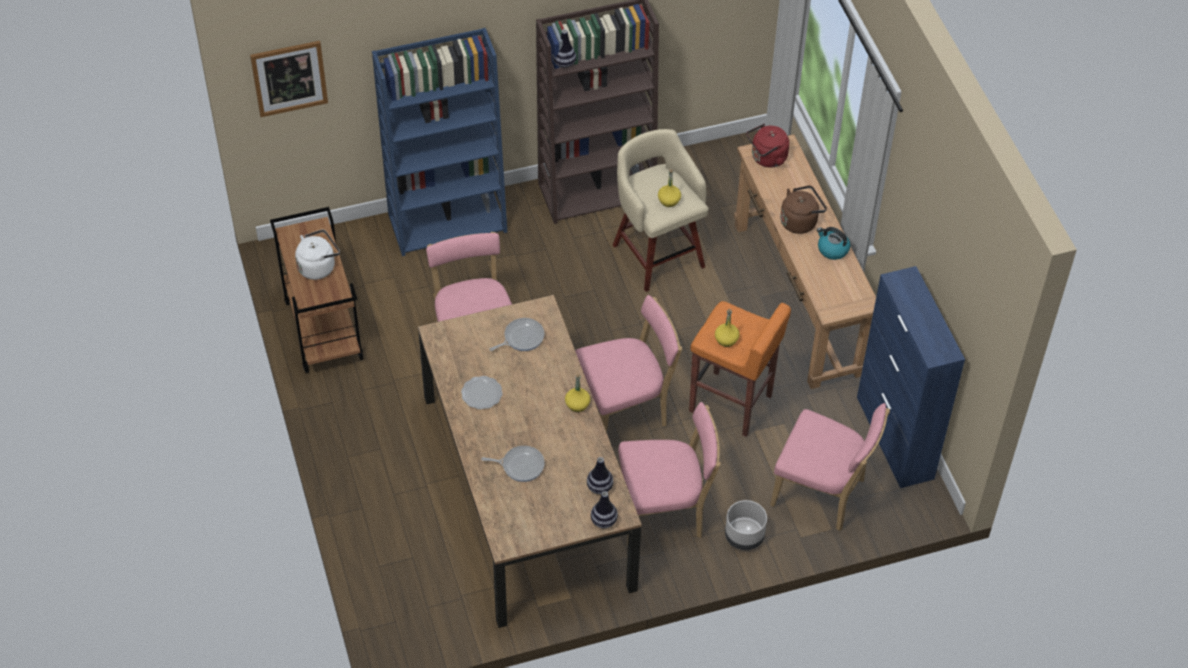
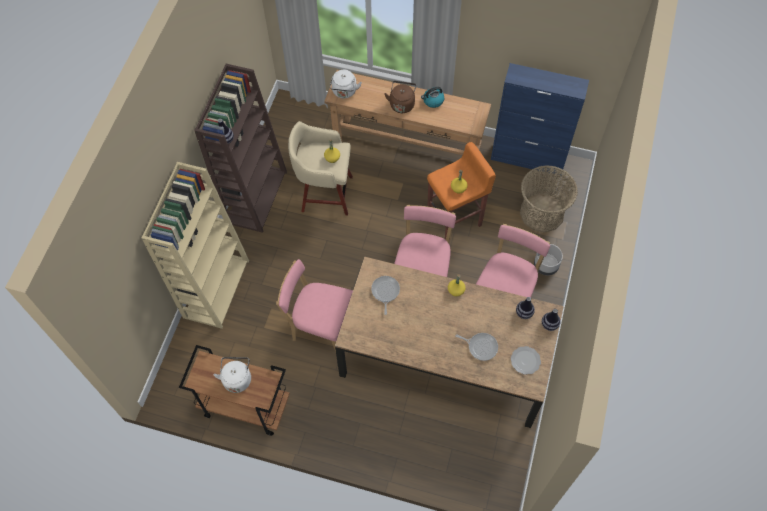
camera: 55 degrees left, 10 degrees up
(289, 78) = (114, 302): picture -> none
(448, 222) = (216, 288): blue bookcase -> beige bookcase
(482, 393) = (413, 337): plate -> plate (525, 360)
(520, 465) = (481, 346): frying pan -> frying pan turned 75 degrees clockwise
(767, 158) = (344, 92): red kettle -> white kettle
(822, 494) = (542, 213): pink chair -> basket

